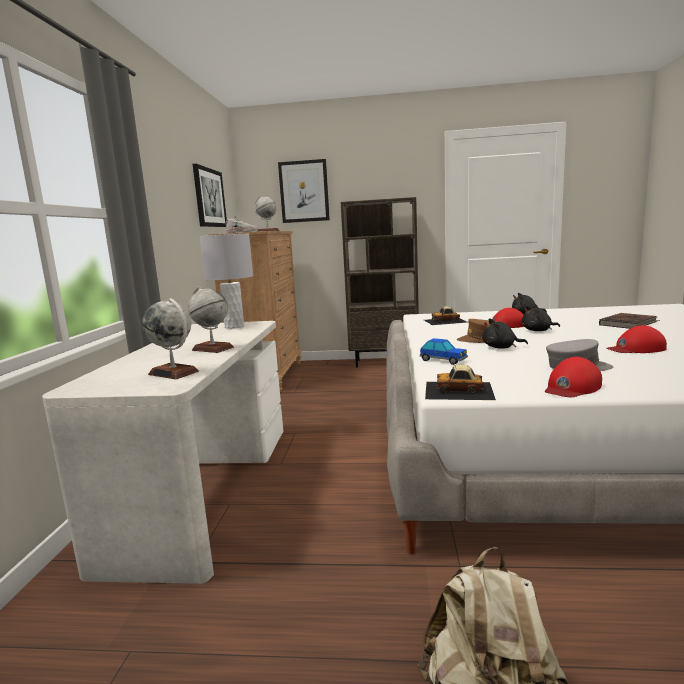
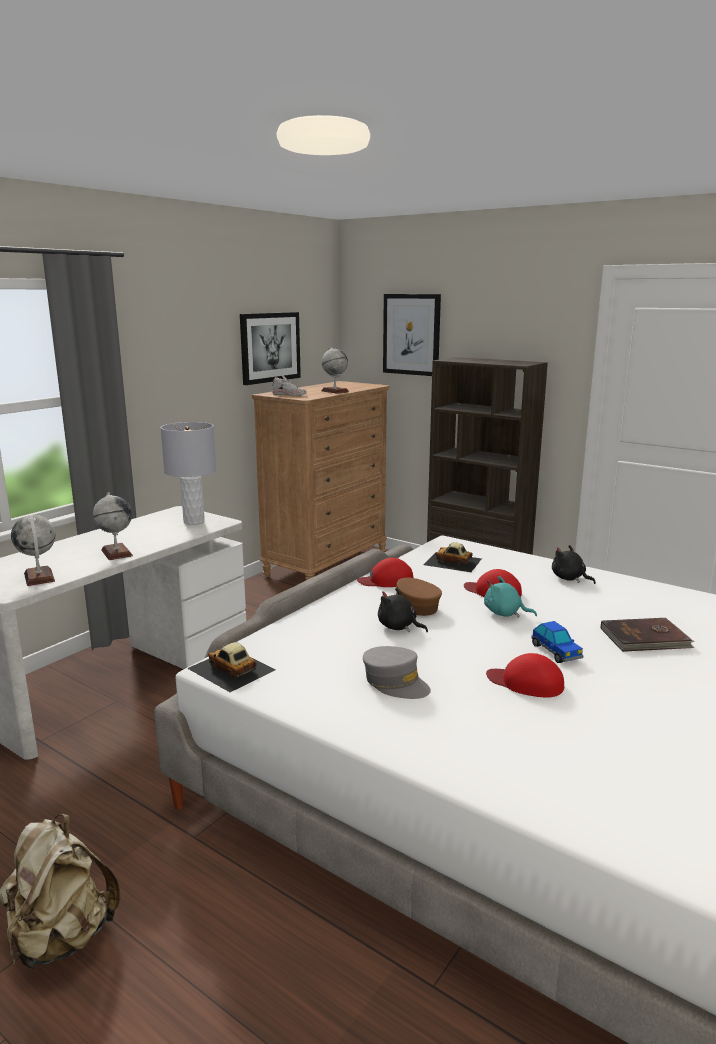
camera: 30 degrees right, 5 degrees up
(443, 360) = (306, 625): toy car -> toy car (556, 652)
(538, 330) = (505, 613): black plush toy -> turquoise plush toy
(571, 387) = (321, 705): red cap -> red cap (386, 580)

